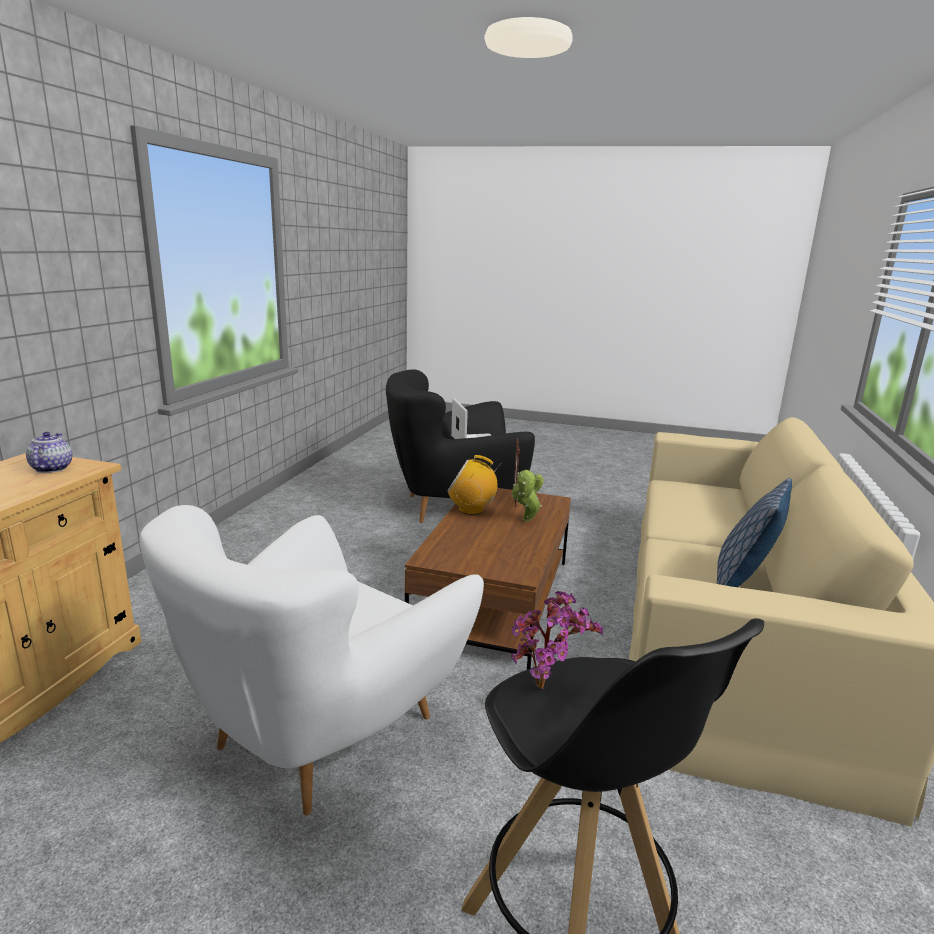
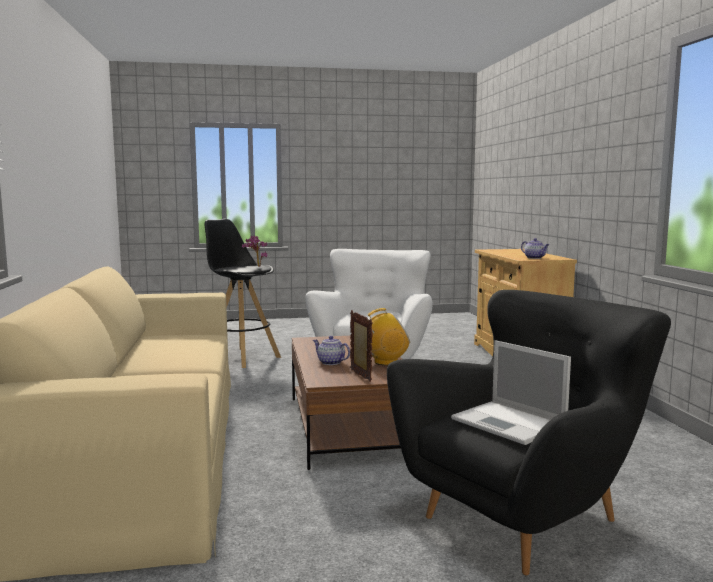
camera: 155 degrees right, 10 degrees down
(526, 521) = (330, 362): potted plant -> teapot
(744, 580) = (151, 347): pillow -> none

